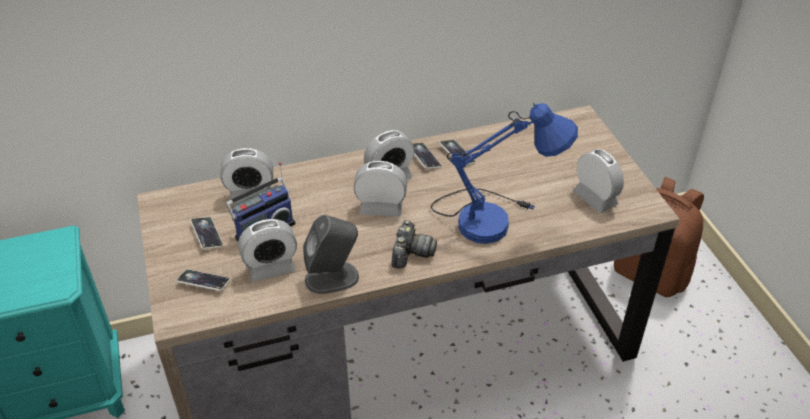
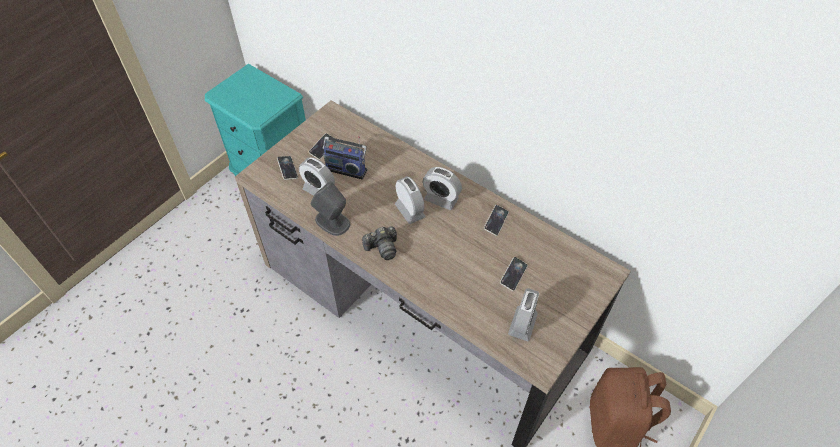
camera: 55 degrees right, 10 degrees up
(250, 195) = (369, 145): alarm clock -> none
(424, 158) = (476, 206): phone -> phone (513, 275)
(492, 217) = (451, 273): blue table lamp -> none

